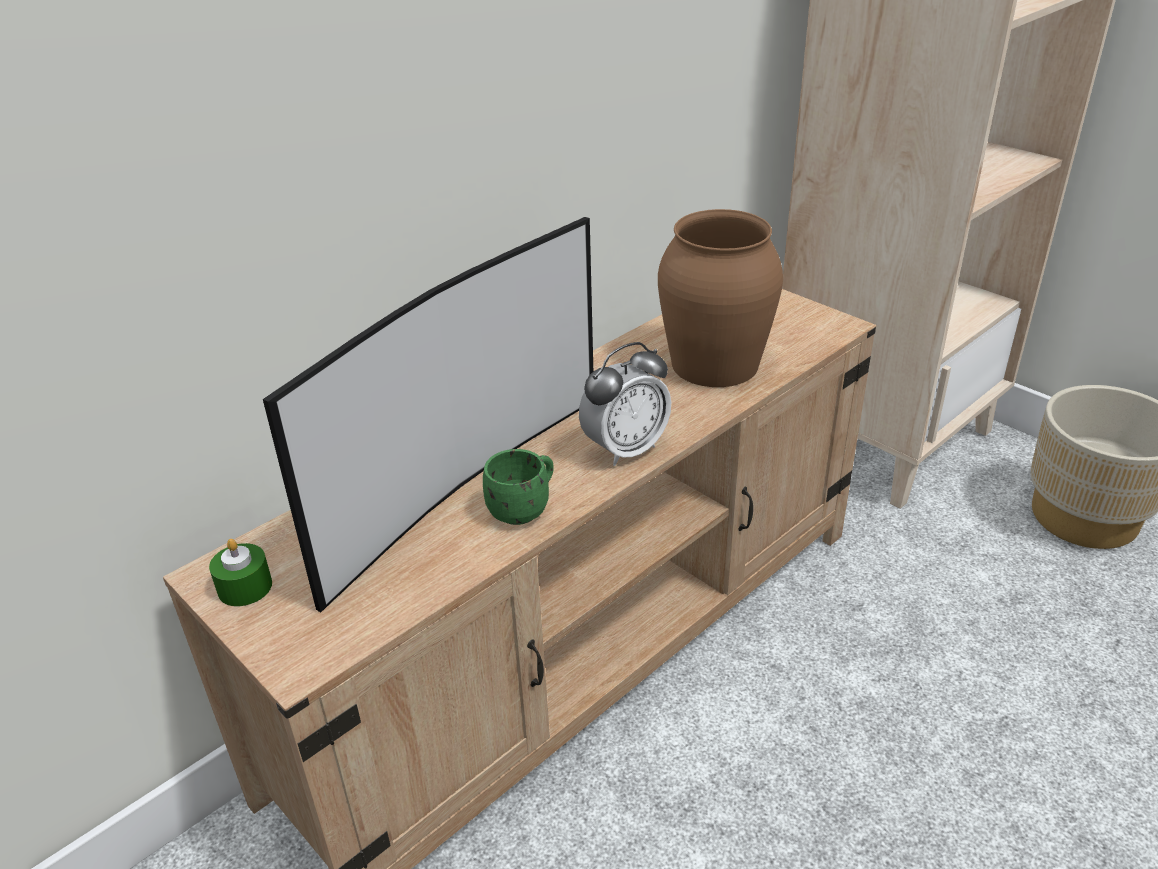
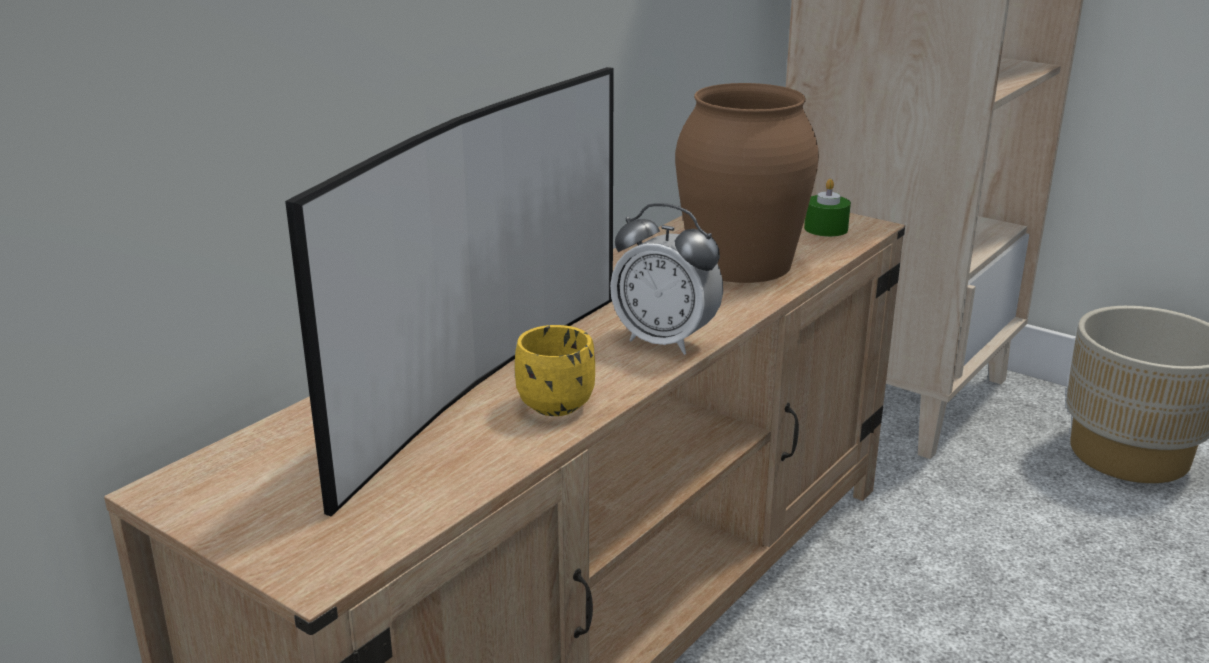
camera: 10 degrees left, 10 degrees down
(245, 587) = (221, 498): green candle -> green candle (826, 229)
(524, 508) = (562, 400): green mug -> yellow mug
(625, 449) = (665, 341): alarm clock -> alarm clock turned 75 degrees clockwise

